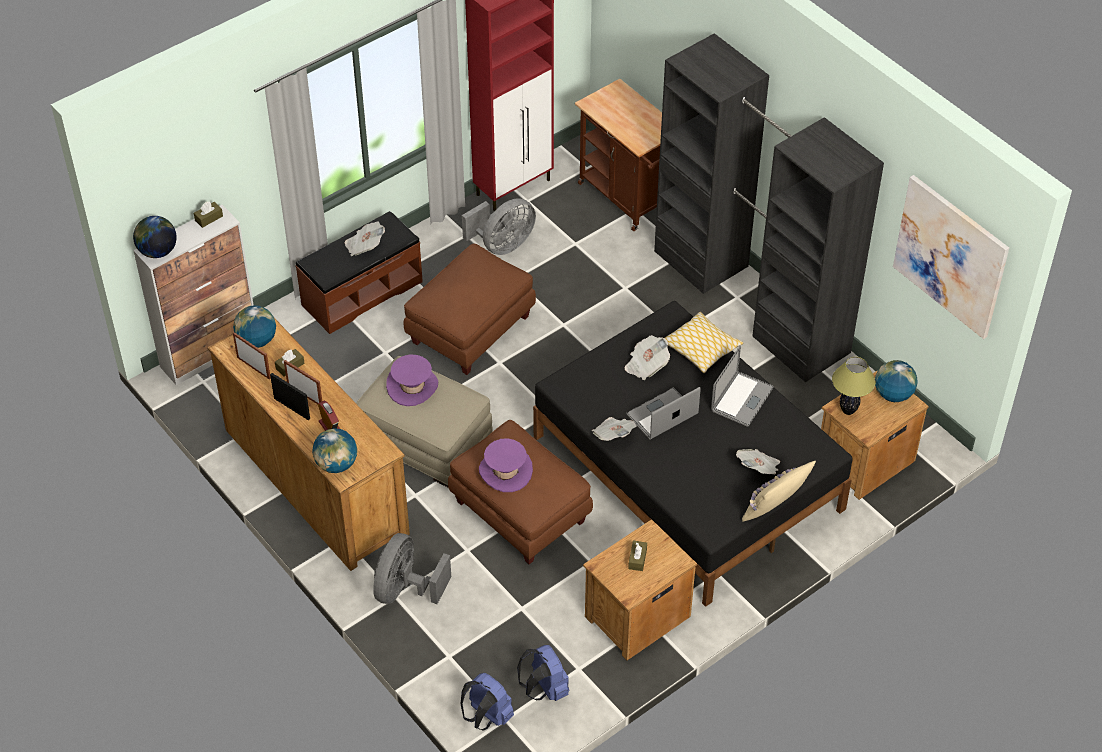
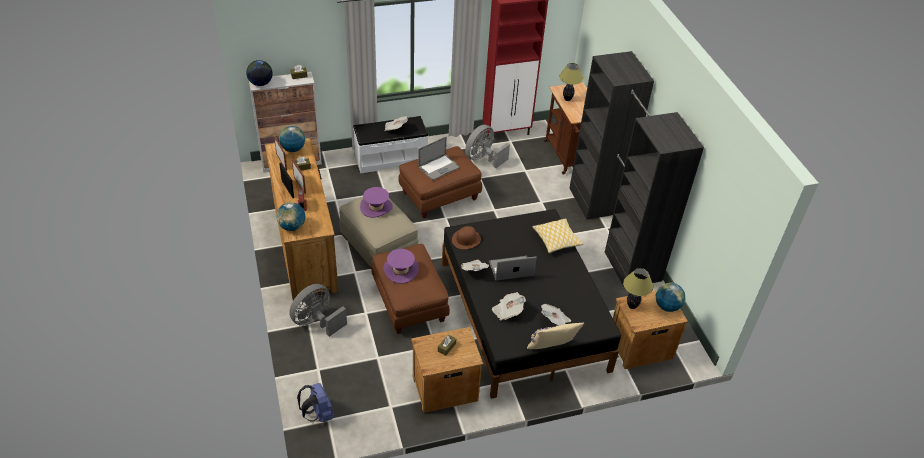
camera: 20 degrees right, 5 degrees down
(361, 293) = (390, 158): brown bench -> white bench
(502, 245) = (483, 158): grey fan -> grey fan turned 150 degrees clockwise
(544, 689) = (363, 411): blue backpack -> none
(576, 392) = (466, 239): none -> brown hat
(612, 116) = (567, 99): none -> table lamp
(646, 365) = (517, 238): newspaper -> newspaper (507, 311)
(742, 399) = (566, 276): laptop -> laptop (438, 167)
(950, 256) = (729, 221): picture -> none

